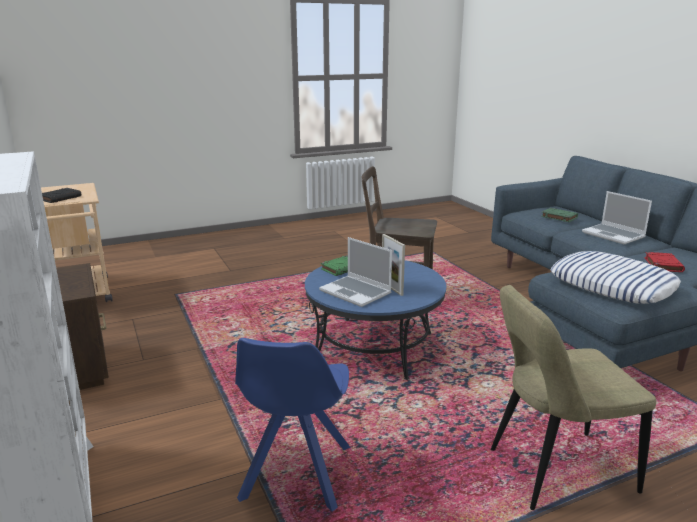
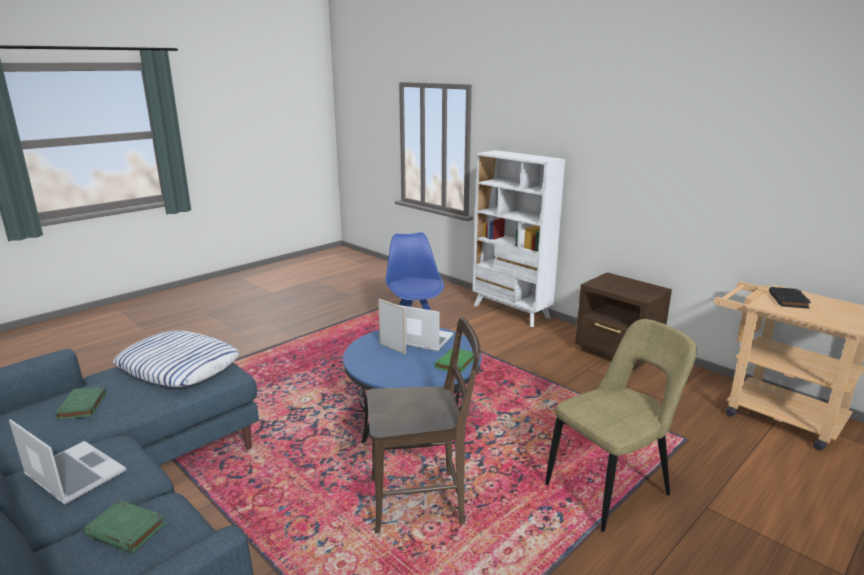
camera: 160 degrees right, 0 degrees up
(554, 471) = (272, 358): beige chair -> beige chair (612, 488)
(662, 265) = (82, 406): red book -> green book

